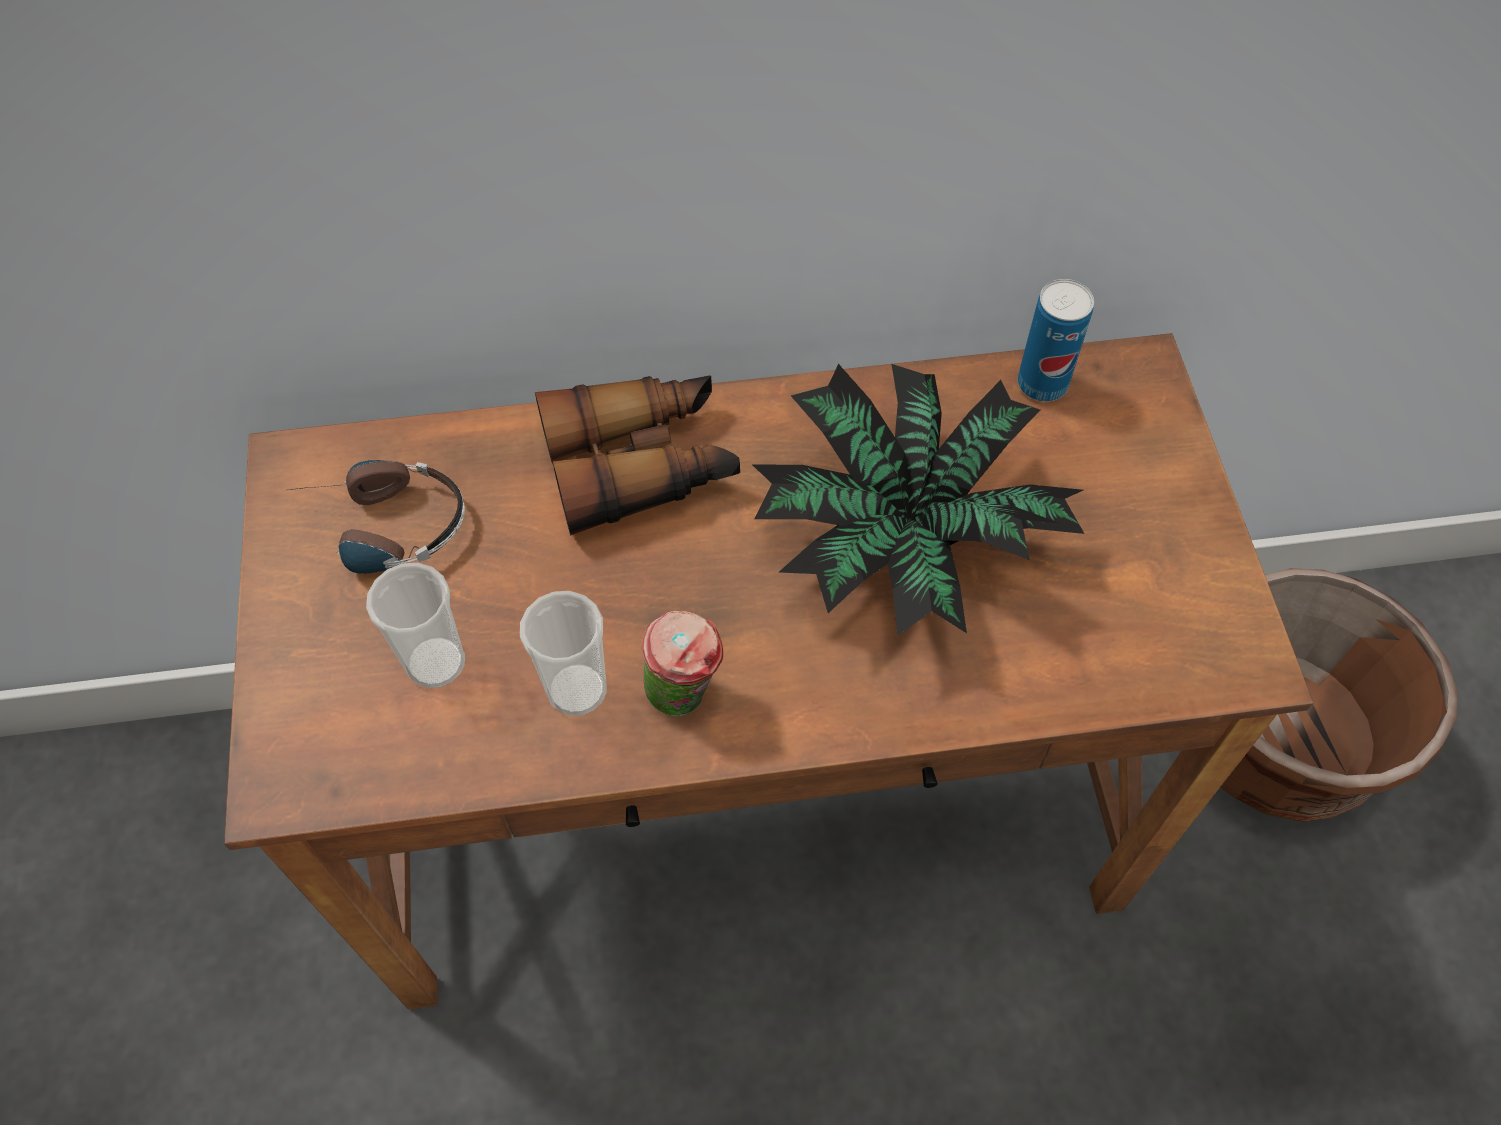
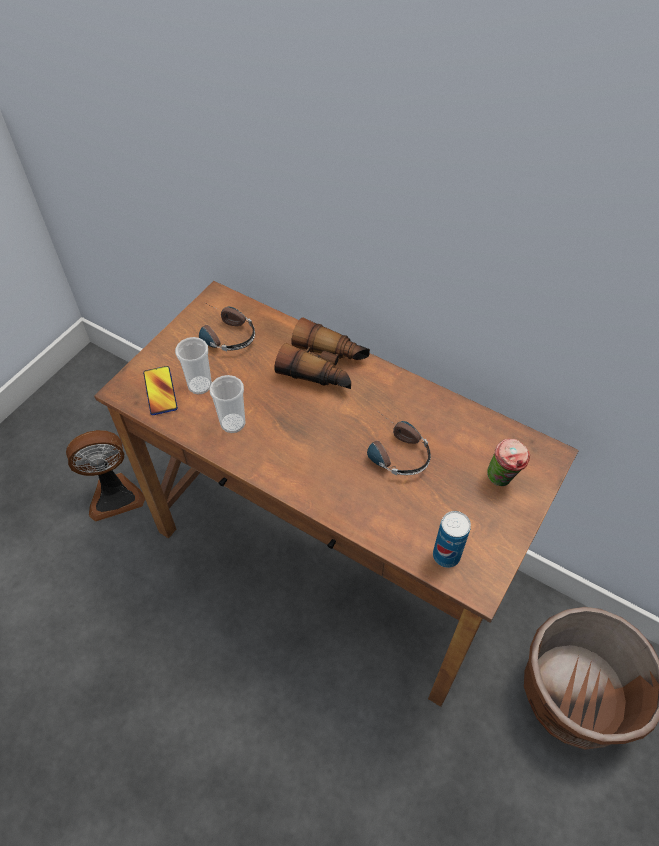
camera: 40 degrees right, 5 degrees down
(250, 1009) = (114, 495): none -> fan
(364, 731) = (160, 391): none -> phone
(686, 695) = (264, 449): cup -> cup (502, 480)
(904, 535) = (392, 450): potted plant -> headphones
(1042, 384) = (501, 433): can -> can (446, 555)

